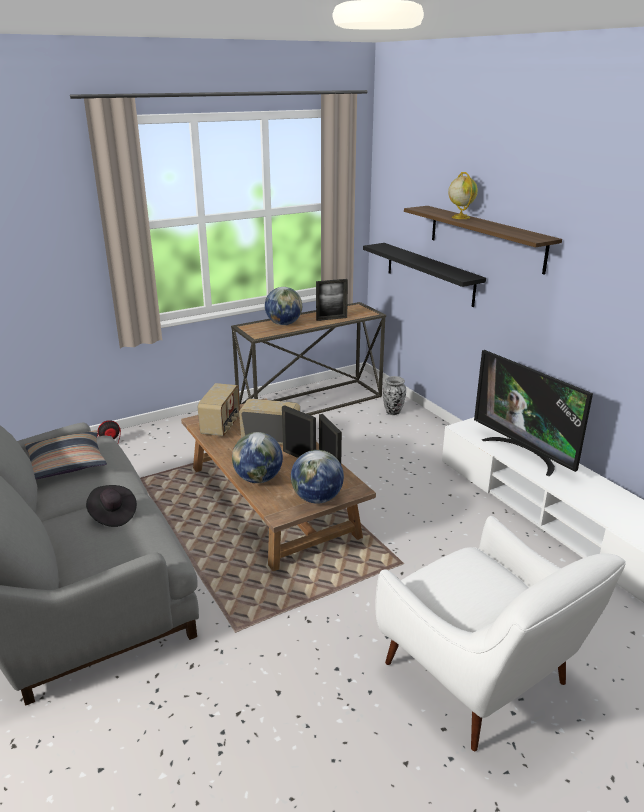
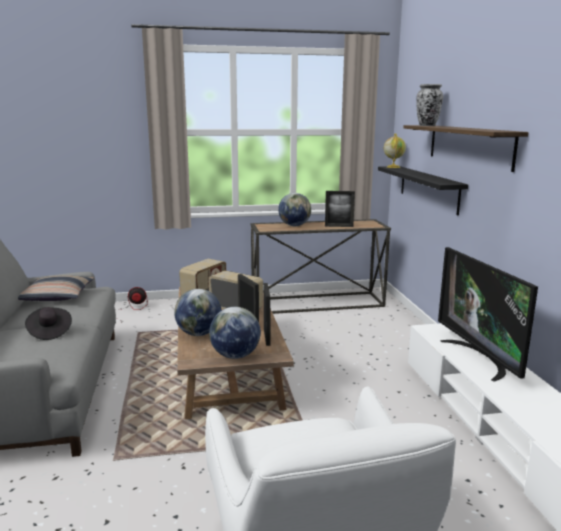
camera: 20 degrees right, 10 degrees down
(393, 412) = (387, 319): vase -> vase (427, 125)
(460, 217) = (446, 126): globe -> globe (393, 167)

